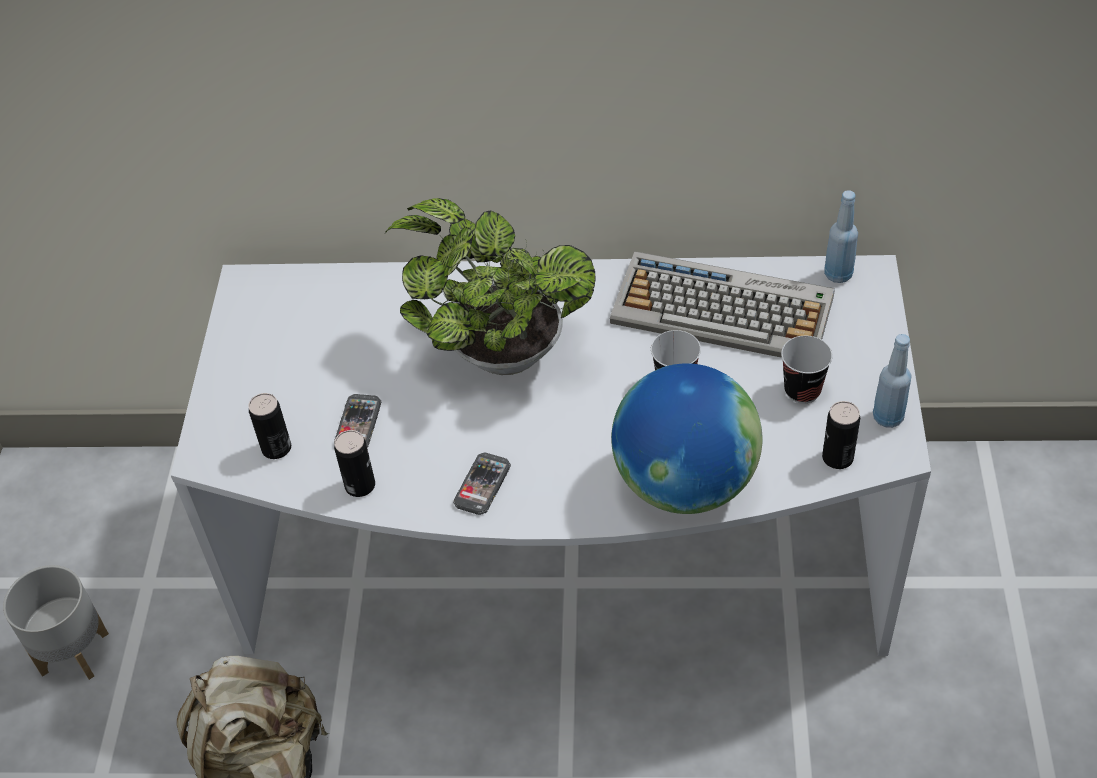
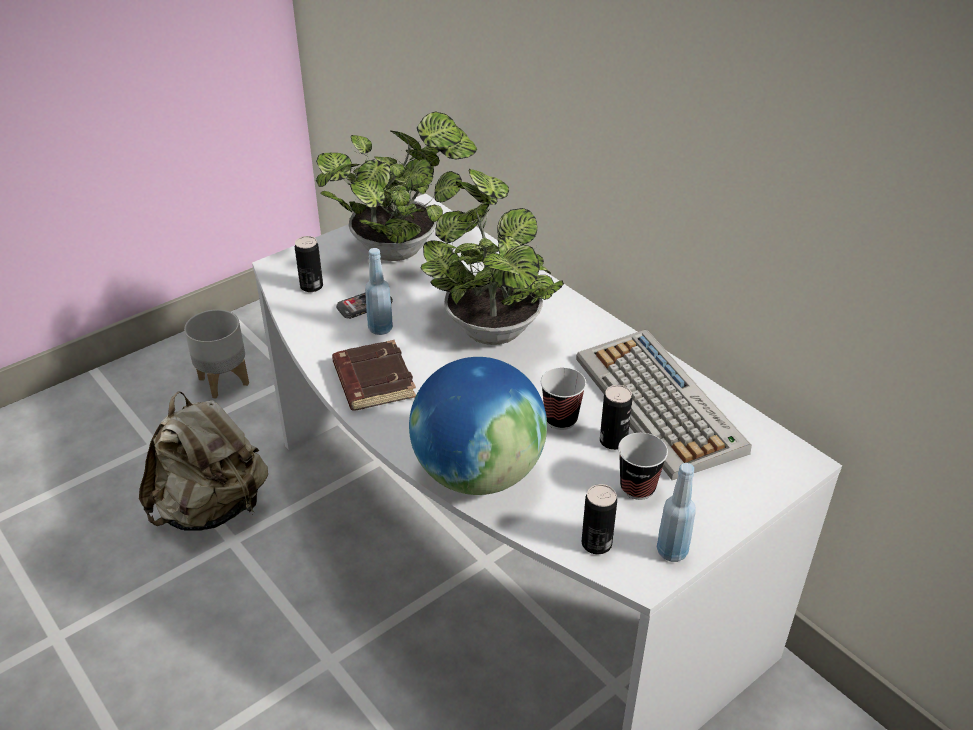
camera: 45 degrees right, 10 degrees down
(296, 341) = (401, 248): none -> potted plant
(360, 485) = (317, 332): can -> can (613, 441)
(482, 485) = (372, 381): phone -> brown book
(838, 274) = (775, 444): blue bottle -> blue bottle (380, 328)

